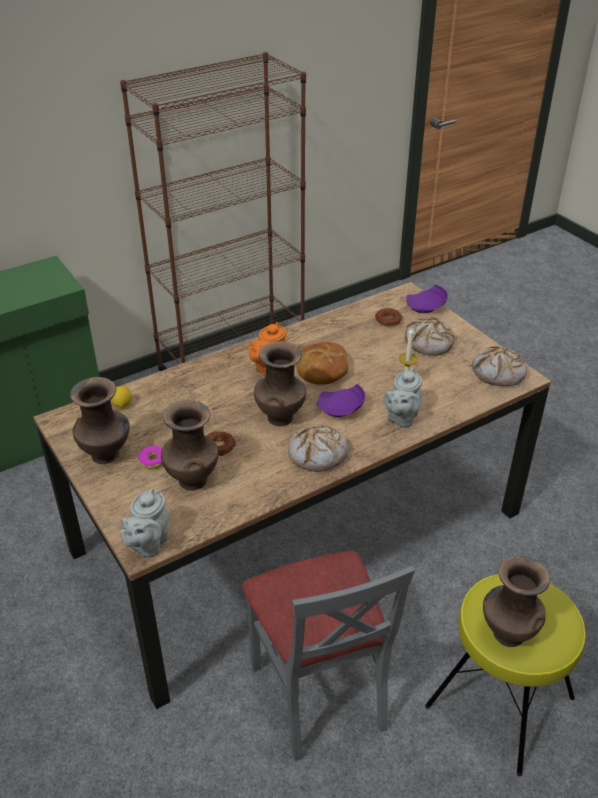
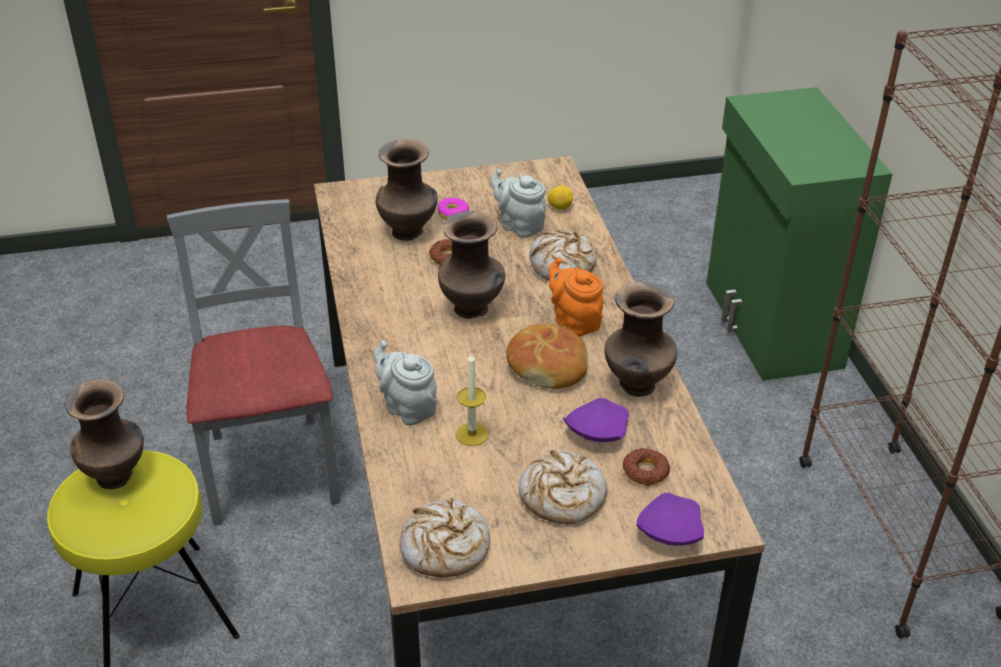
camera: 110 degrees right, 0 degrees up
(107, 455) = (481, 189): brown vase -> brown vase (637, 386)
(148, 544) = (341, 196): grey teapot -> grey teapot (519, 226)
(318, 454) = (389, 321): bread -> bread (562, 265)
(320, 693) = (271, 469): grey chair -> grey chair turned 75 degrees clockwise
(341, 409) = (457, 361): purple plate -> purple plate (595, 432)

